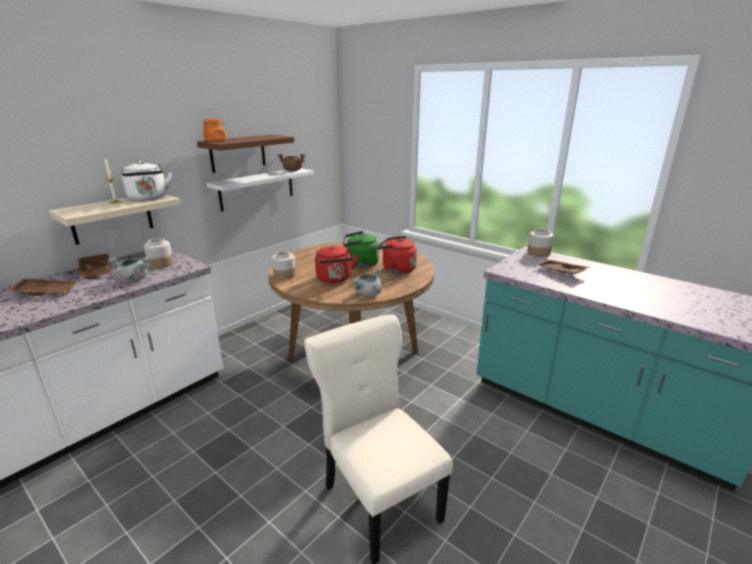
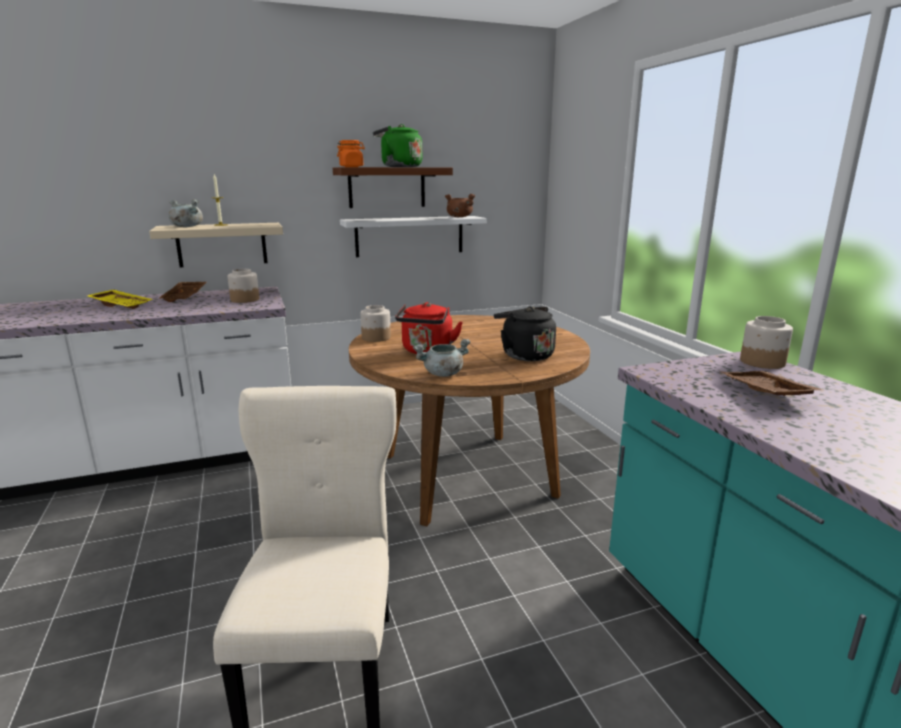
camera: 30 degrees right, 5 degrees down
(47, 292) = (122, 305): brown tray -> yellow tray
(133, 280) = (199, 308): grey cooking pot -> grey cooking pot (186, 226)
(148, 198) = (254, 225): white kettle -> none
(360, 264) = (484, 342): green kettle -> green kettle (399, 167)
(396, 269) = (524, 355): red kettle -> black kettle

